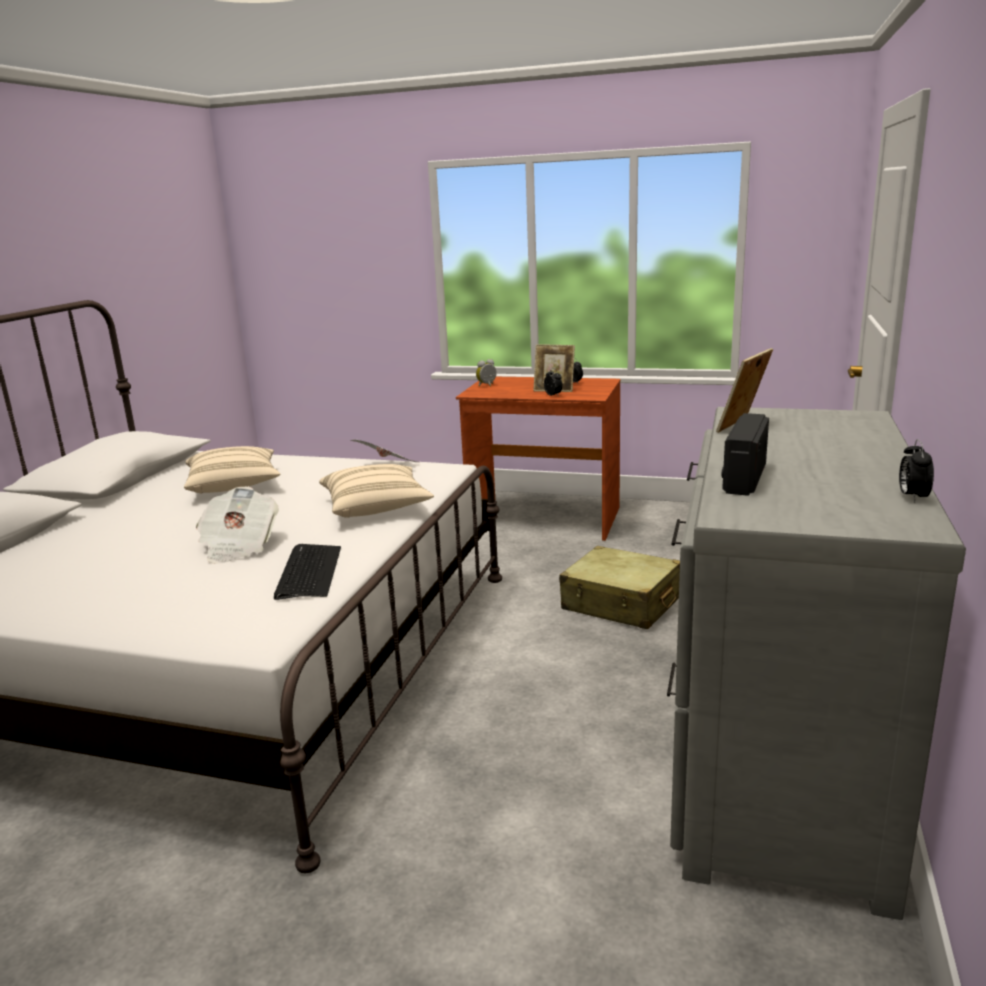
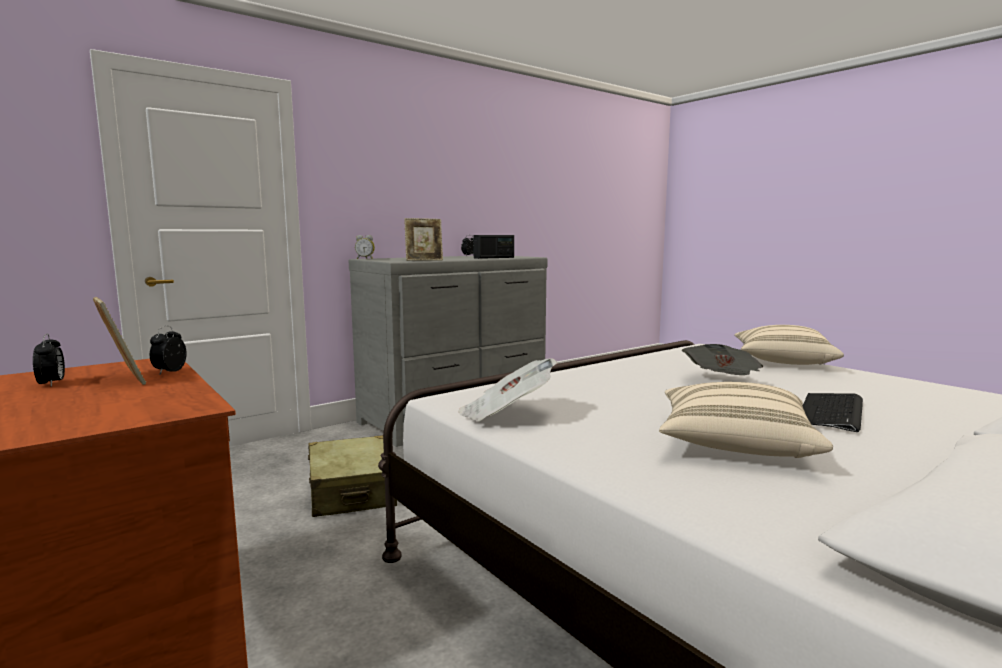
camera: 145 degrees left, 10 degrees down
(308, 572) = (668, 360): keyboard -> keyboard (832, 412)
(376, 508) = (577, 381): beige pillow -> beige pillow (782, 362)
(487, 385) = (101, 419): alarm clock -> alarm clock (365, 258)

